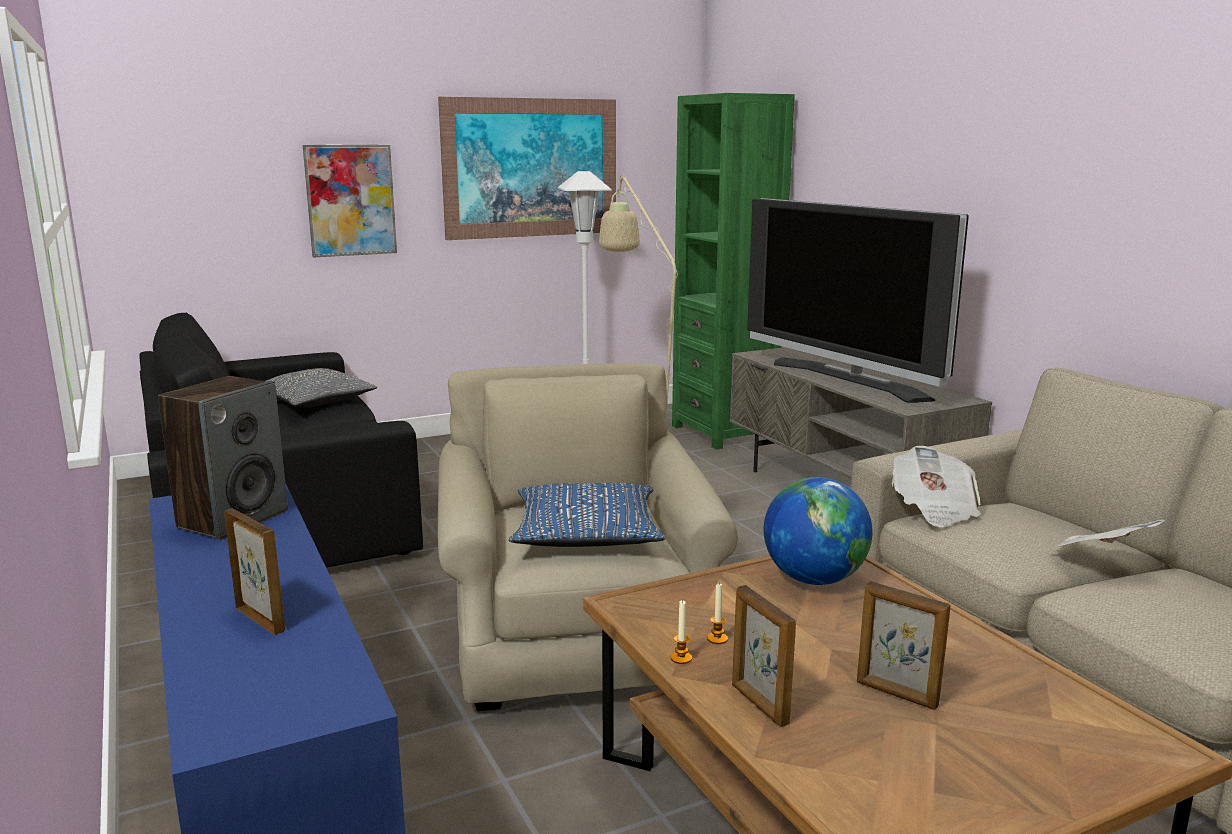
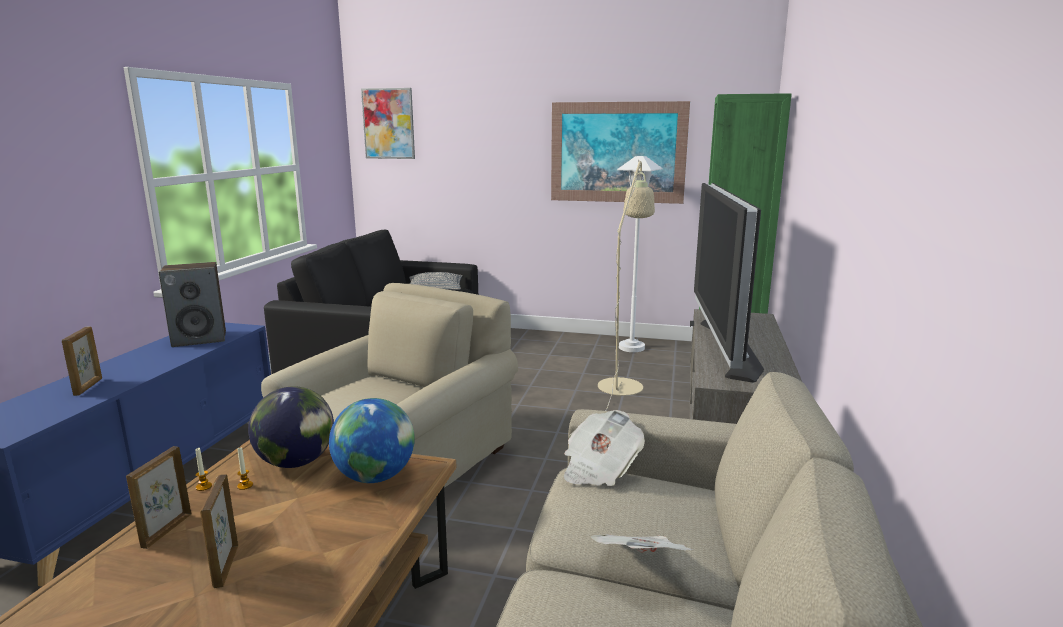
camera: 40 degrees right, 0 degrees up
(350, 200) = (492, 170): picture -> picture (388, 123)
(586, 532) = (356, 401): blue pillow -> none
(706, 601) = (296, 462): none -> globe

